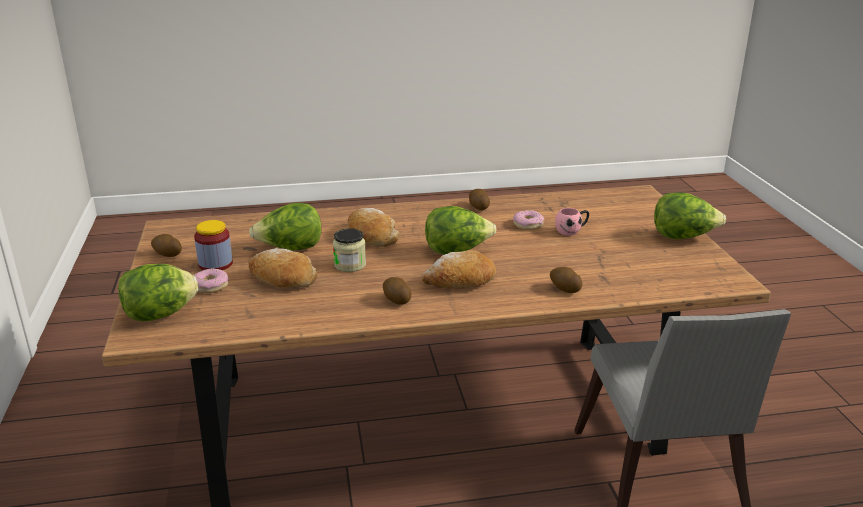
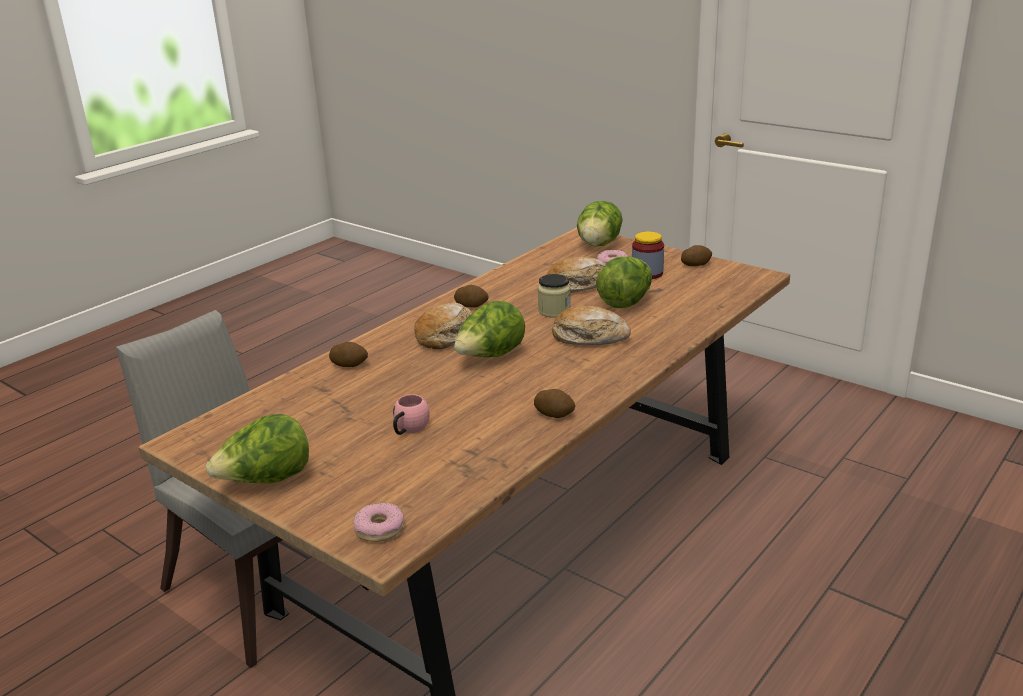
camera: 140 degrees right, 0 degrees up
(528, 225) = (466, 415): donut -> donut (379, 529)

